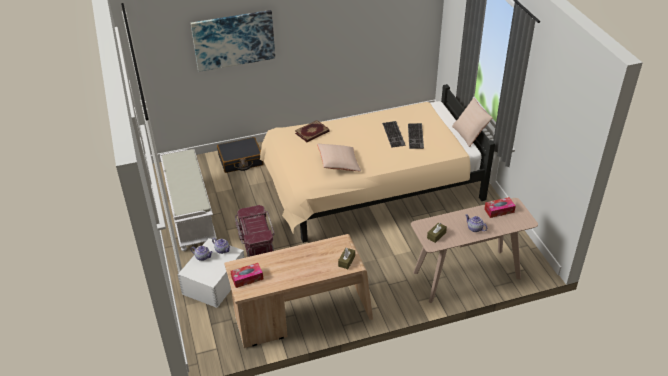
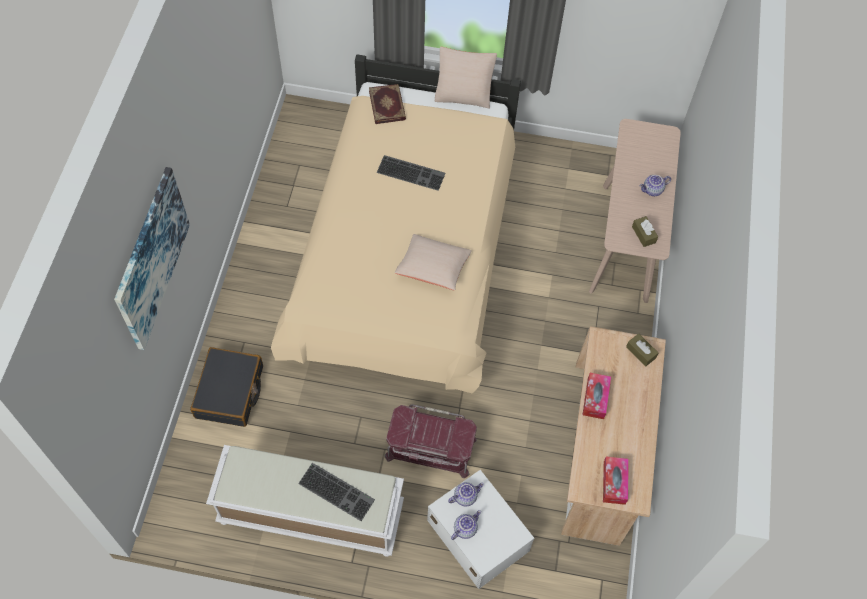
camera: 65 degrees left, 20 degrees up
(312, 133) = (339, 266): book -> book (388, 105)
(416, 136) = (432, 150): keyboard -> keyboard (338, 491)
(499, 210) = (635, 149): tissue box -> tissue box (595, 398)

